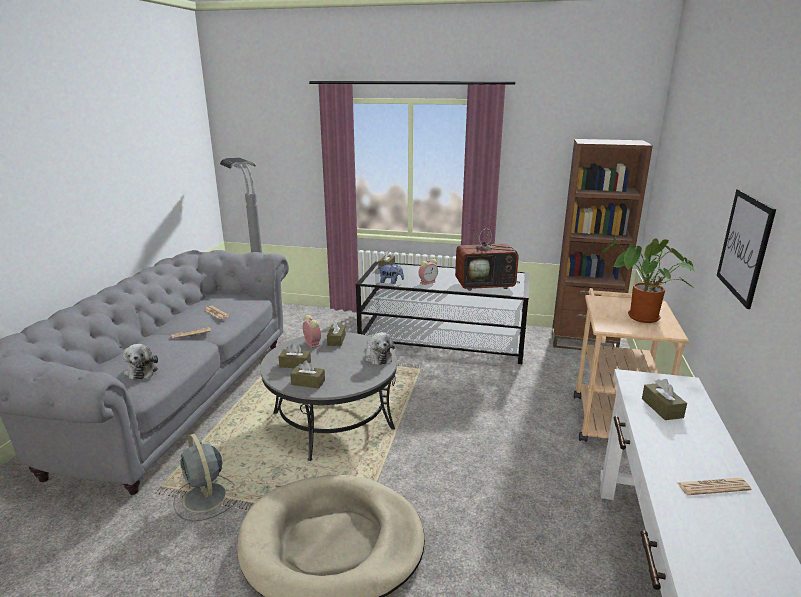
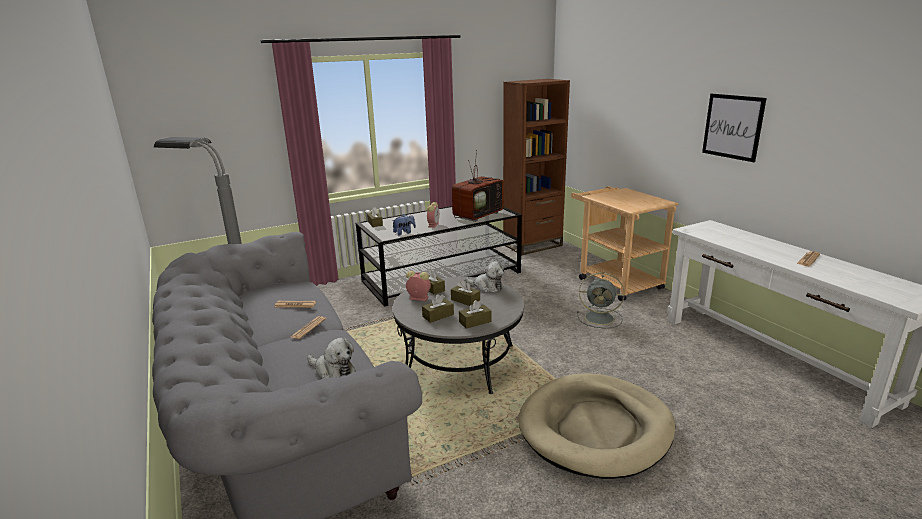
camera: 40 degrees left, 0 degrees up
(206, 498) = (462, 461): grey fan -> grey fan (601, 318)
(641, 318) = (637, 199): potted plant -> none
(662, 408) = (728, 238): brown tissue box -> brown tissue box (465, 300)

